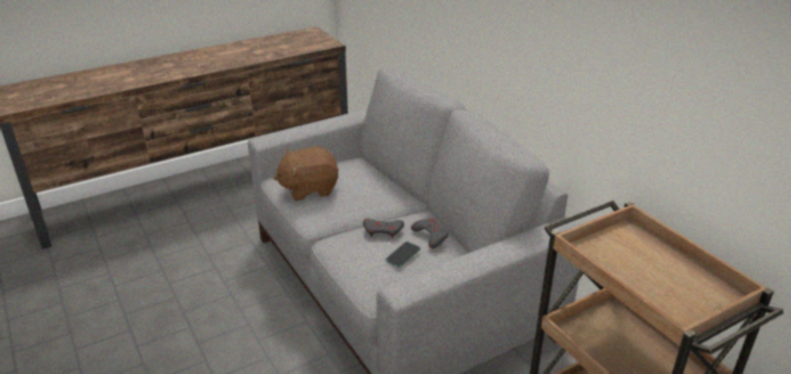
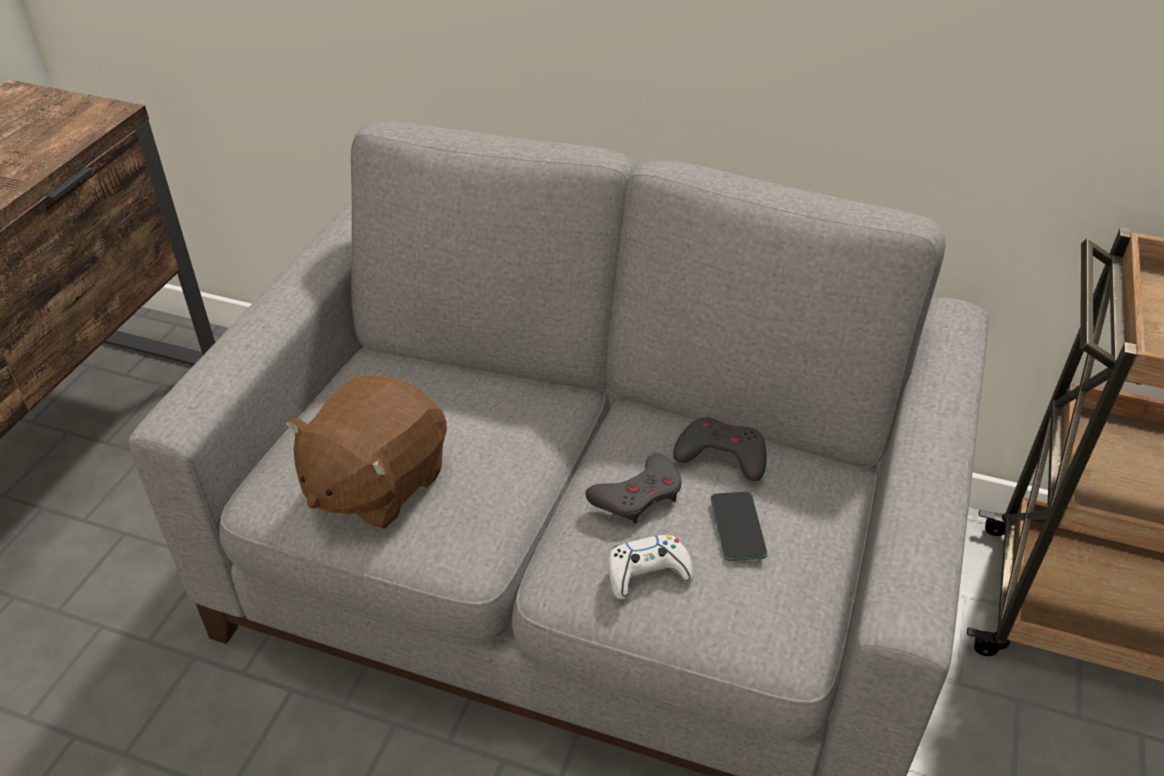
camera: 40 degrees left, 10 degrees up
(356, 251) = (647, 573): none -> white game controller

